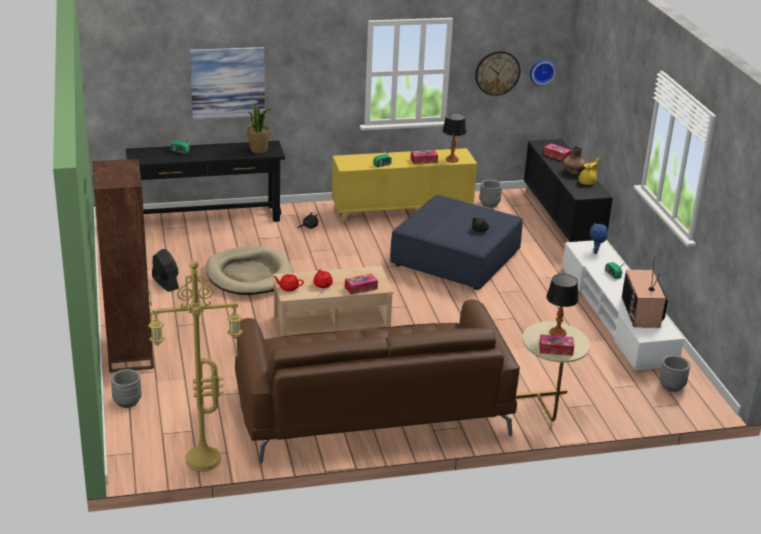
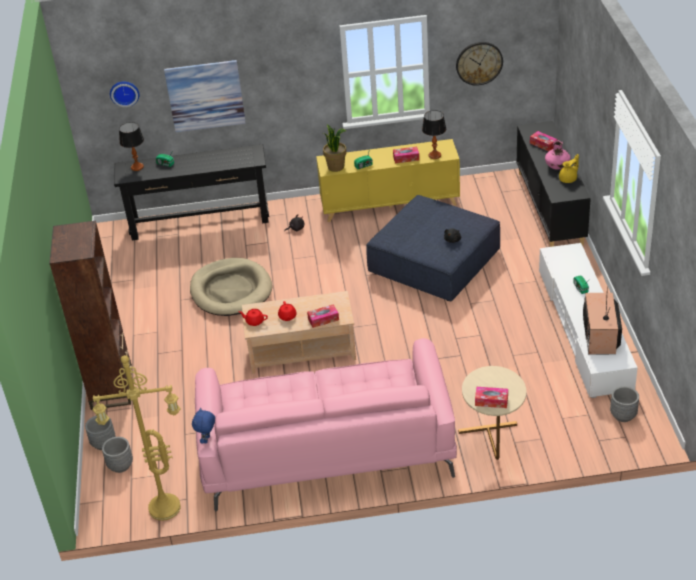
camera: 10 degrees right, 10 degrees up
(165, 282) = (152, 302): black fan -> none
(259, 150) = (241, 158): potted plant -> potted plant (336, 167)
(371, 409) = (325, 448): brown sofa -> pink sofa
(489, 204) = (479, 191): grey planter -> grey planter (120, 465)
(542, 71) = (526, 57): wall clock -> wall clock (124, 93)
(558, 333) = (497, 380): table lamp -> table lamp (137, 167)
(574, 173) = (557, 167): brown vase -> pink vase
(596, 252) = (569, 259): blue plush toy -> blue plush toy (207, 439)

